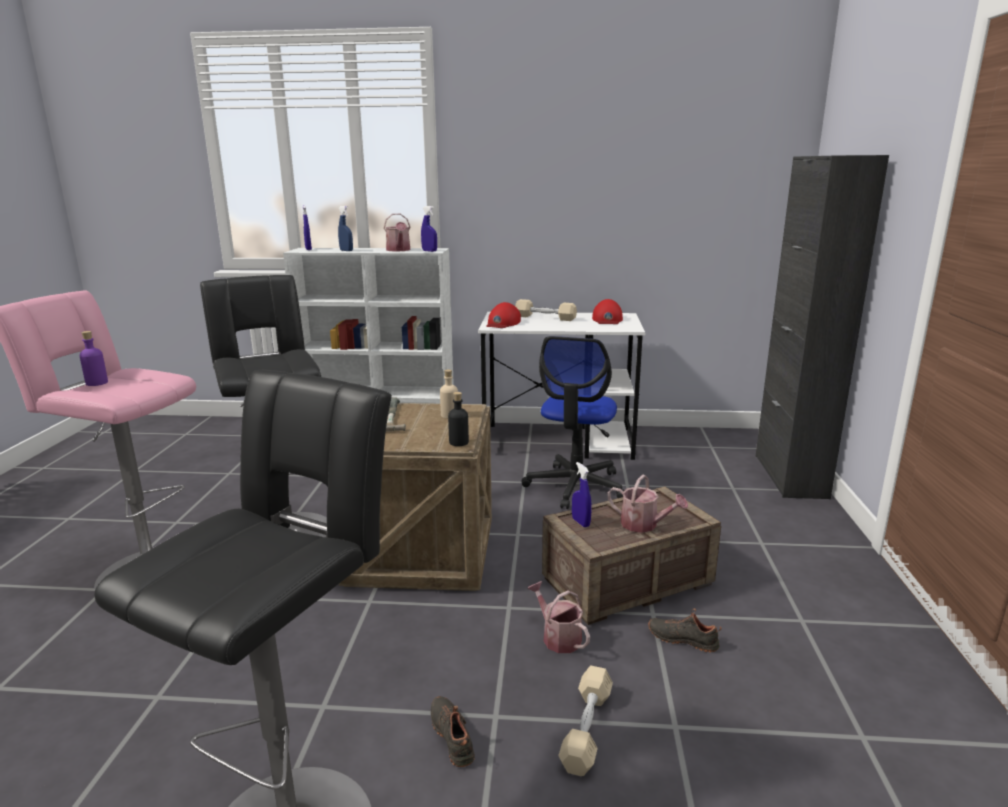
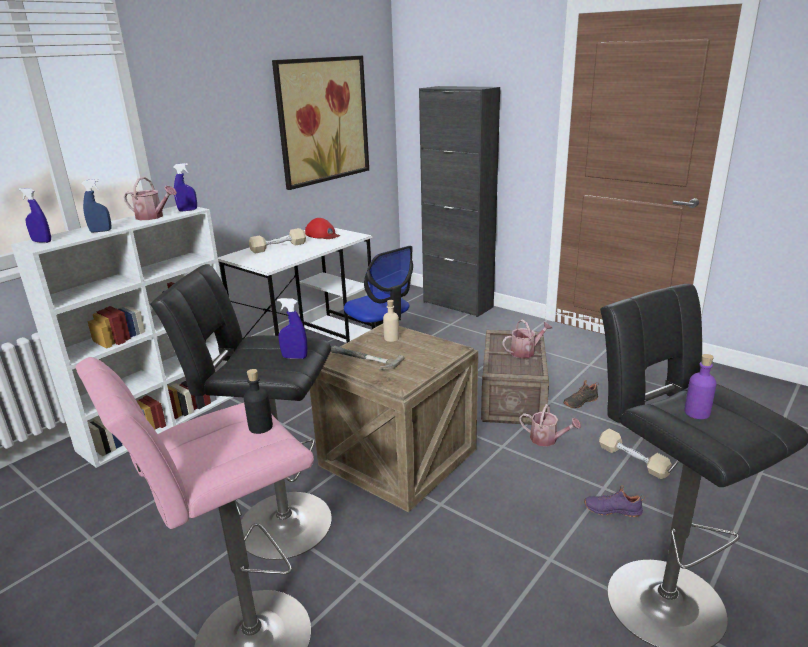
camera: 55 degrees left, 5 degrees up
(97, 383) = (195, 455): purple bottle -> purple bottle (697, 412)
(453, 736) = (612, 509): black shoe -> purple shoe
(459, 442) = (450, 347): black bottle -> black bottle (260, 427)
(502, 323) = (265, 261): red cap -> none
(558, 637) = (547, 439): watering can -> watering can turned 150 degrees counterclockwise
(580, 522) = (501, 369): blue spray bottle -> blue spray bottle (294, 357)
(669, 191) = (323, 120): none -> picture

